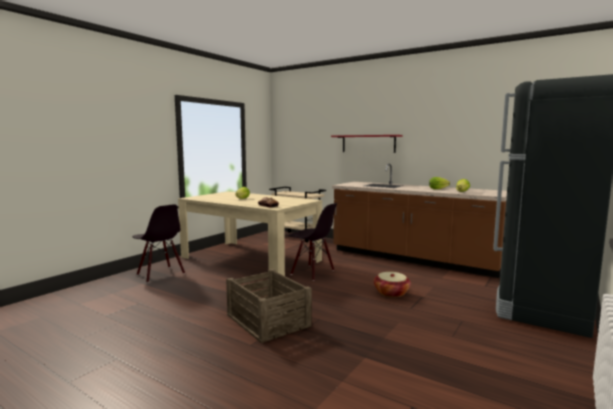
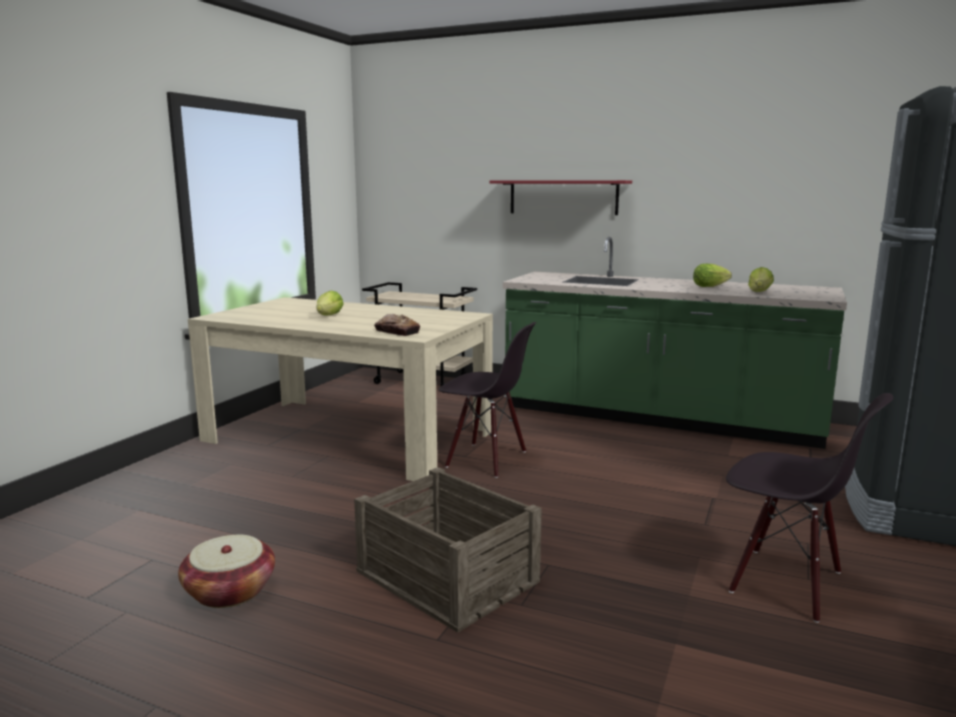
camera: 10 degrees left, 5 degrees up
(160, 274) = (170, 485): black chair -> black chair (786, 583)
(391, 293) = (655, 494): basket -> basket (230, 591)
(413, 258) = (659, 417): brown counter -> green counter

